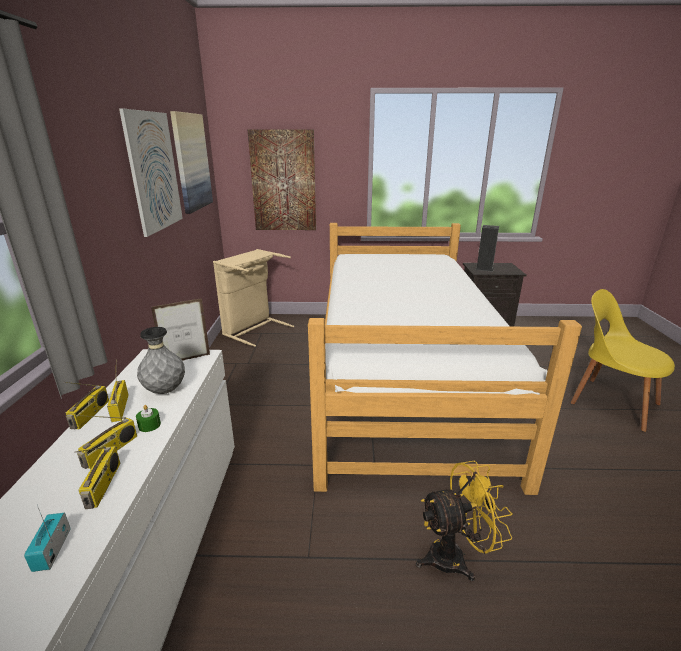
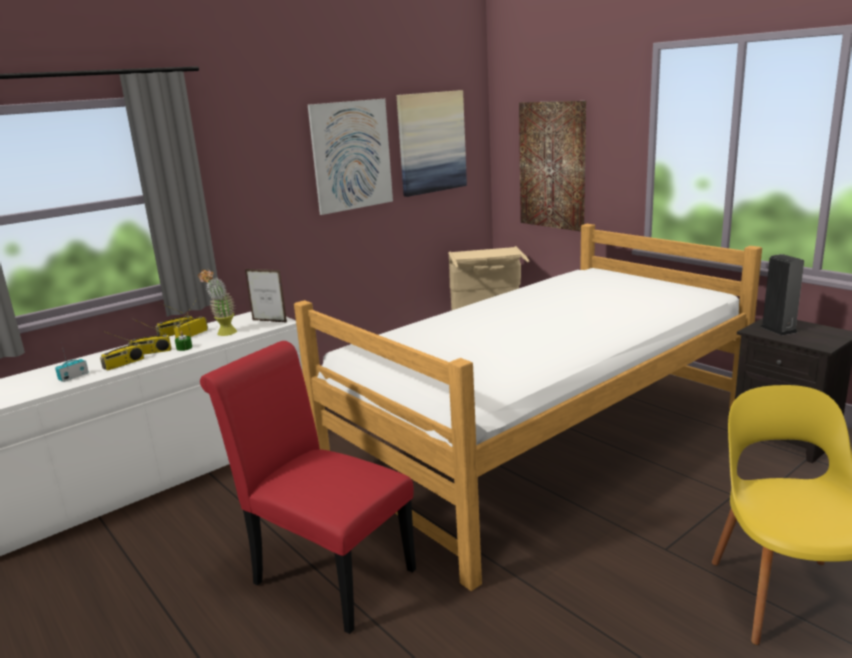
camera: 50 degrees right, 5 degrees down
(165, 391) = (224, 334): grey vase -> potted plant
(455, 556) = (325, 573): yellow fan -> red chair

